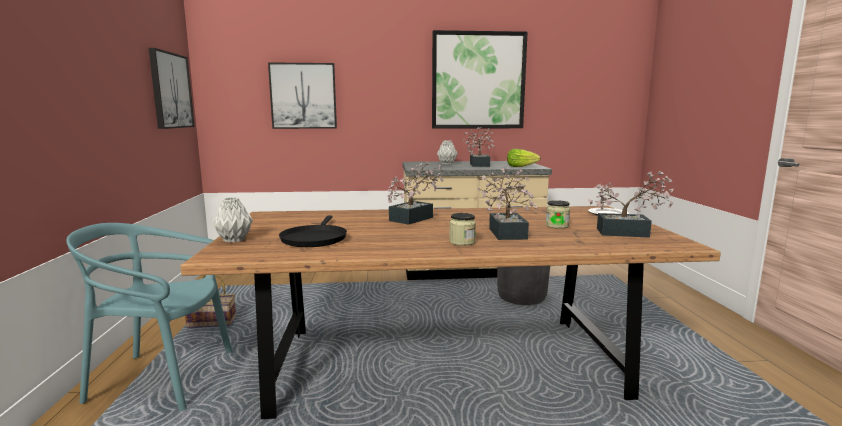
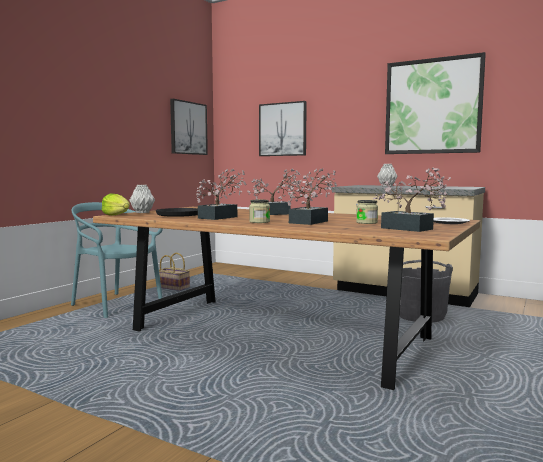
camera: 35 degrees right, 5 degrees down
(479, 164) = (414, 186): potted plant -> potted plant (221, 217)
(521, 167) = (448, 188): lettuce -> lettuce (117, 215)

